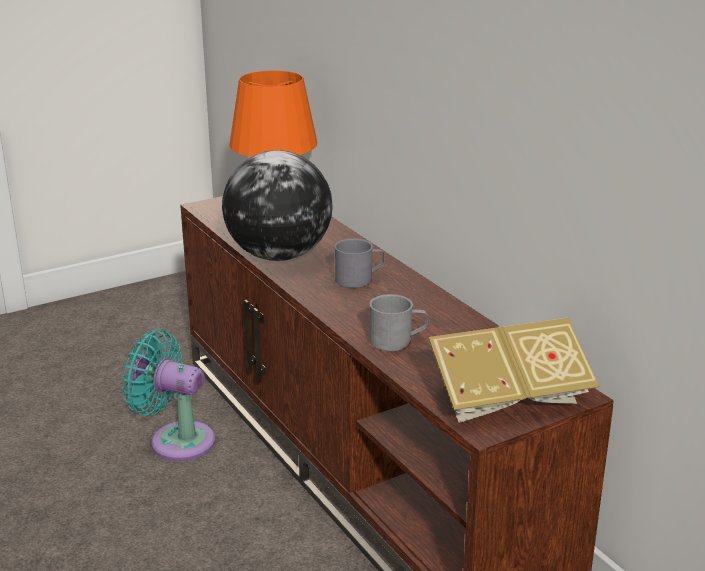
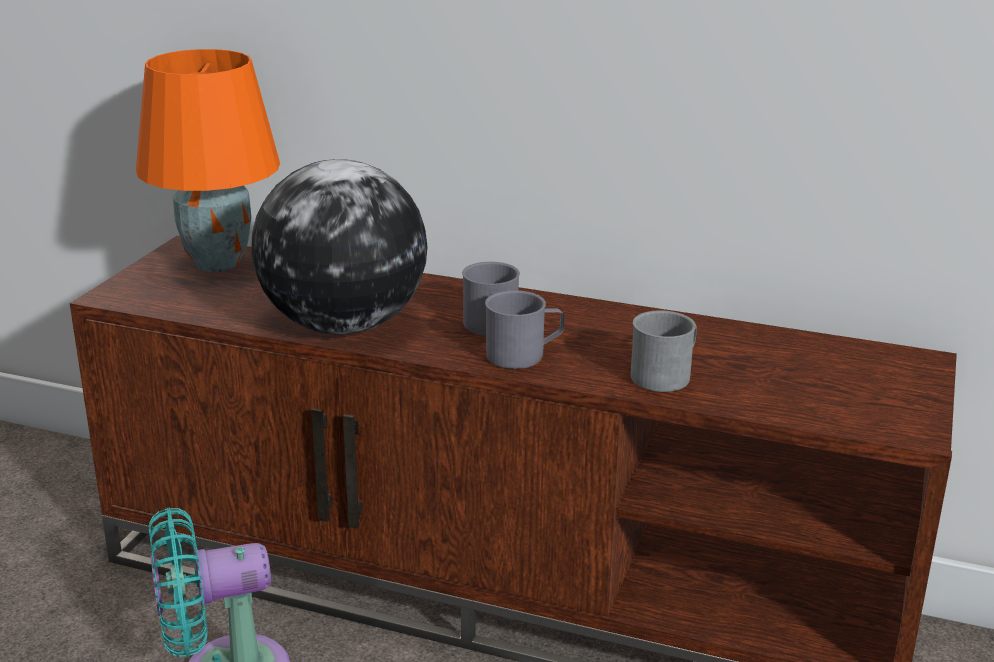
camera: 40 degrees left, 0 degrees up
(341, 302) = (524, 354): none -> grey mug
(508, 399) = (878, 391): book -> none

